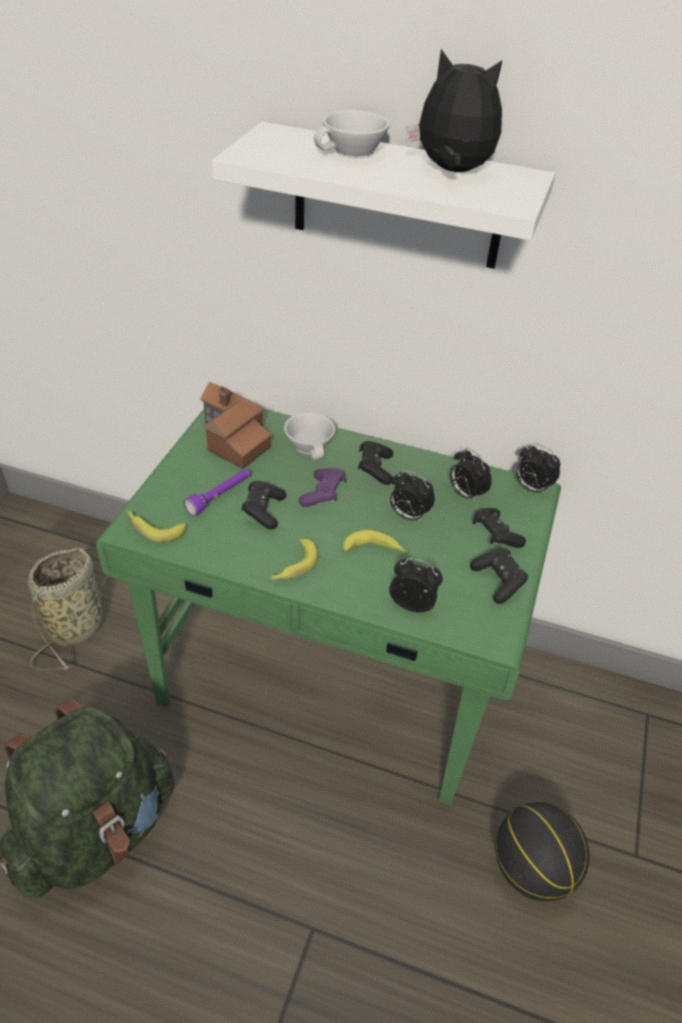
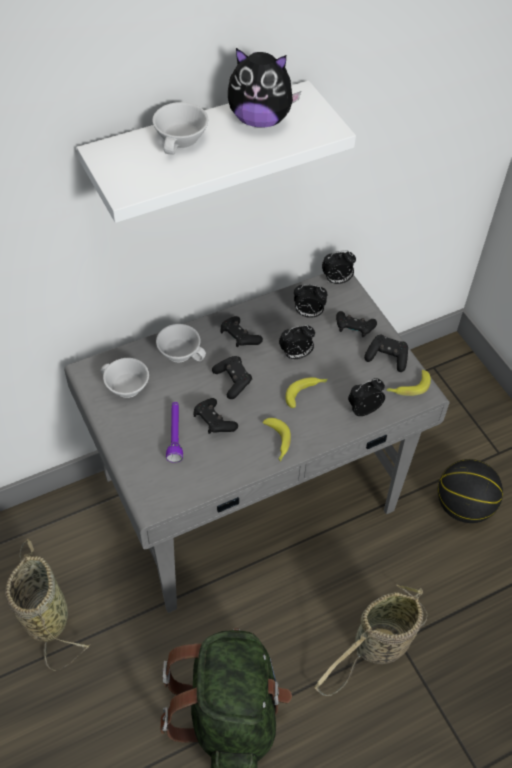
camera: 45 degrees left, 10 degrees up
(154, 528) = (165, 490): banana -> banana (407, 387)
(232, 438) = (125, 387): toy house -> white cup
(285, 912) = (377, 647): none -> basket
(323, 495) = (233, 381): purple game controller -> black game controller
(333, 676) = (251, 496): green desk -> grey desk
(451, 171) = (260, 120): plush toy -> plush toy turned 150 degrees counterclockwise

